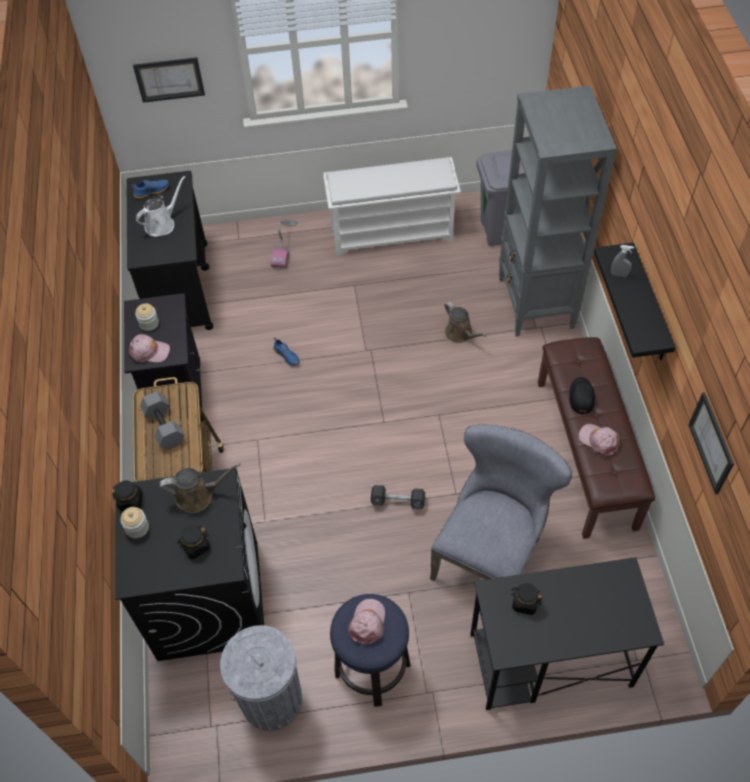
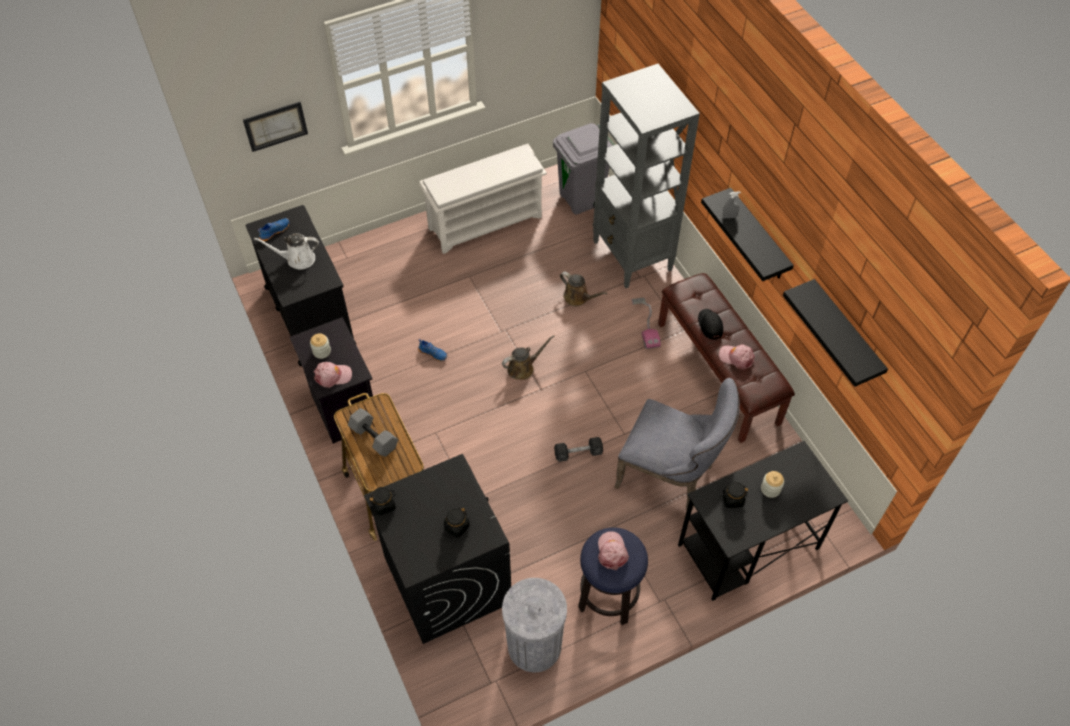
camera: 20 degrees left, 0 degrees up
(137, 528) = (399, 525): jar -> jar (770, 489)
(162, 224) = (297, 259): white watering can -> white watering can turned 120 degrees counterclockwise
(198, 495) = (440, 485): brown watering can -> brown watering can (523, 368)
(284, 245) = (391, 254): vacuum cleaner -> vacuum cleaner (645, 324)
(491, 554) = (671, 475): grey chair -> grey chair turned 105 degrees clockwise
(711, 443) = (845, 333): picture -> black shelf

